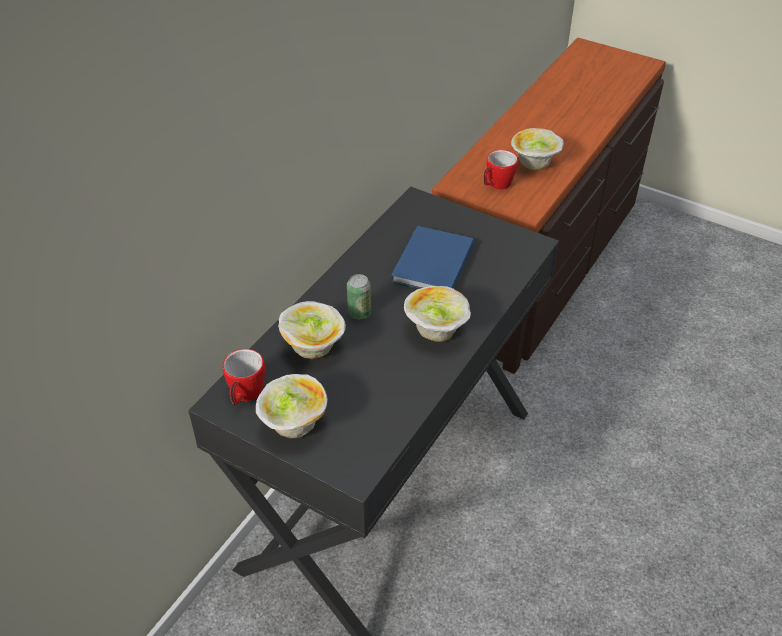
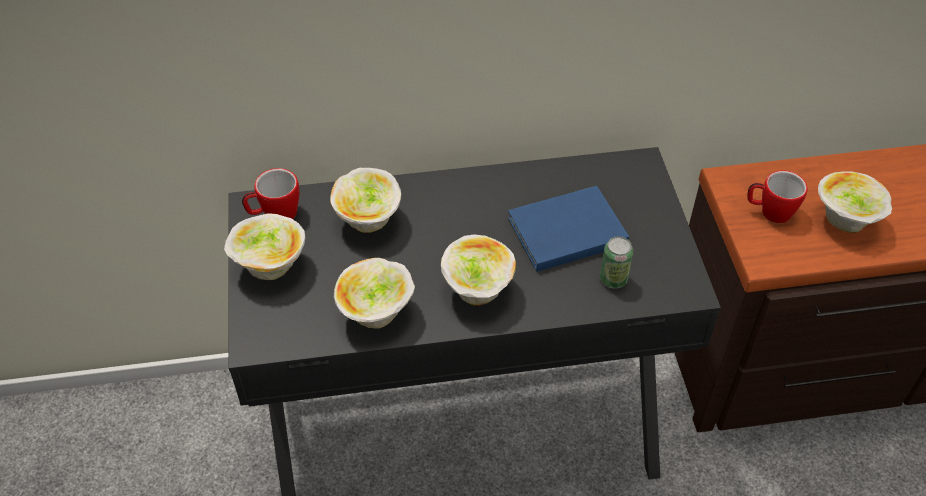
camera: 50 degrees right, 5 degrees up
(359, 313) = (444, 222): can -> can (613, 279)
(403, 393) = (377, 315): none -> bowl

